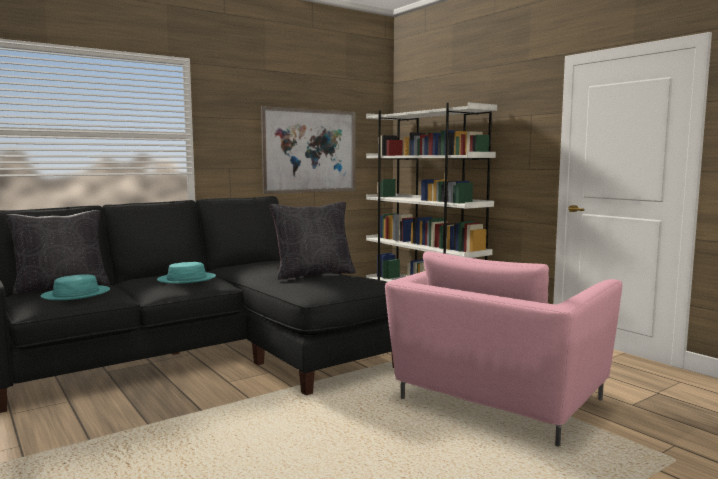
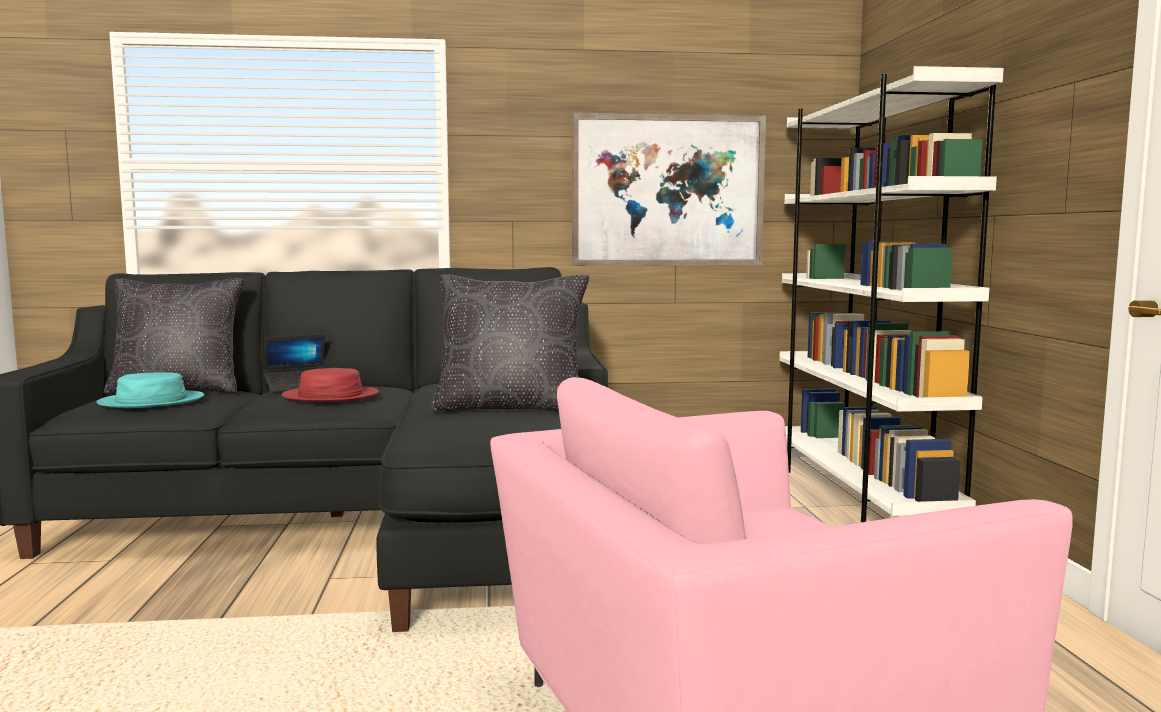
camera: 30 degrees right, 0 degrees up
(147, 276) = (298, 387): none -> laptop
(187, 279) = (330, 396): turquoise hat -> red hat

